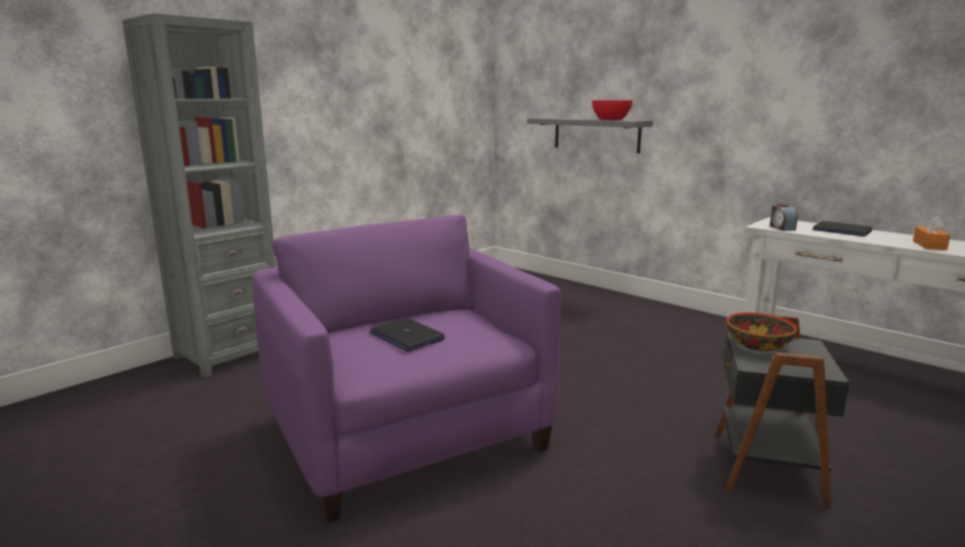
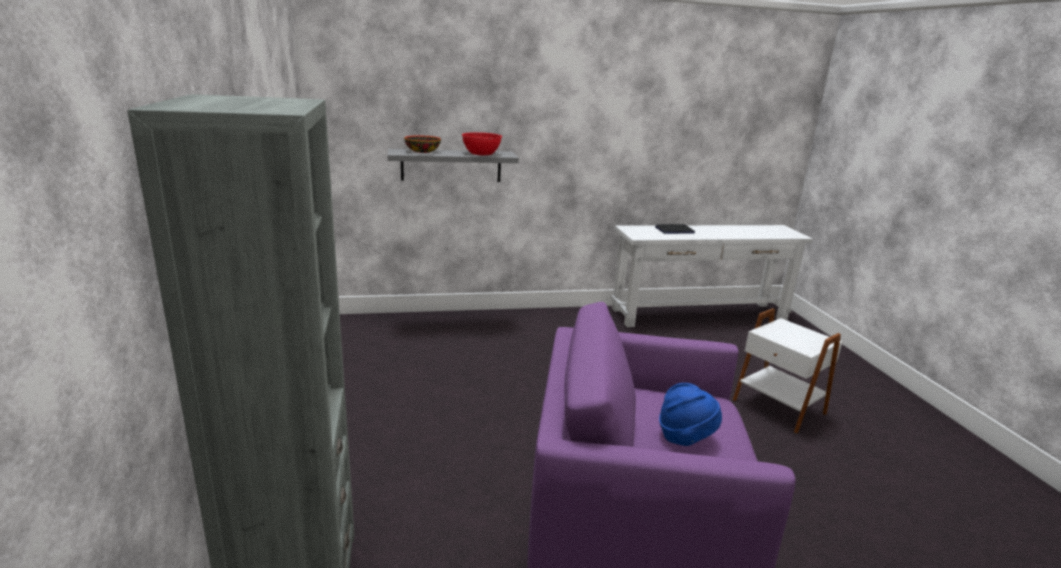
camera: 55 degrees left, 5 degrees up
(406, 336) = (685, 437): laptop -> blue hat
(757, 345) = (778, 335): bowl -> bowl (422, 151)
(764, 466) = (778, 408): black side table -> white side table
(781, 228) = (649, 236): alarm clock -> none
(929, 245) = (728, 233): orange tissue box -> none

